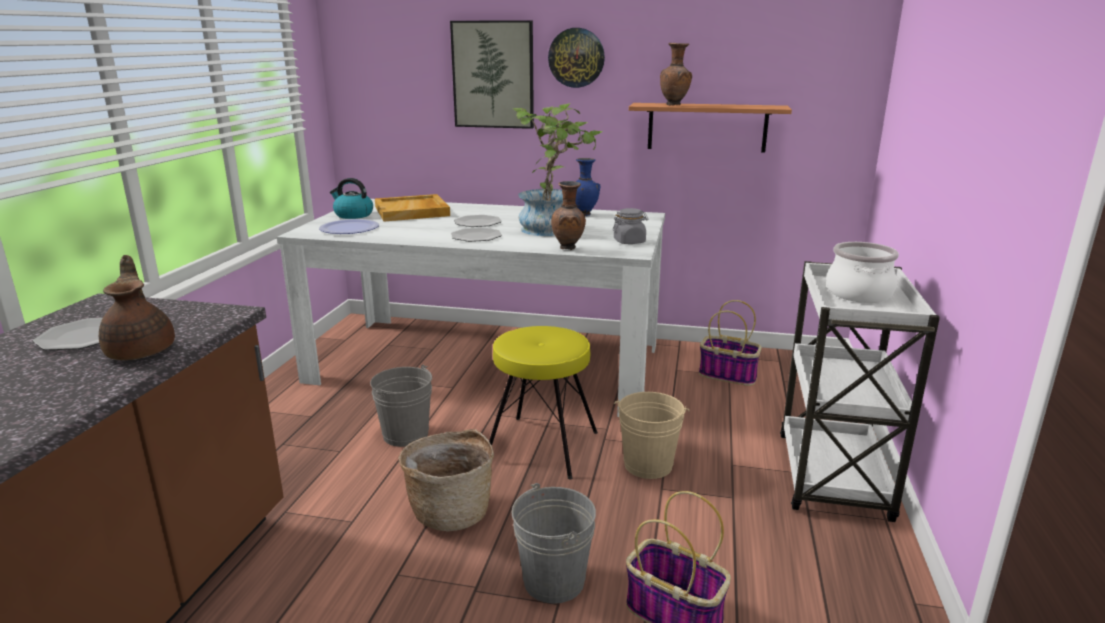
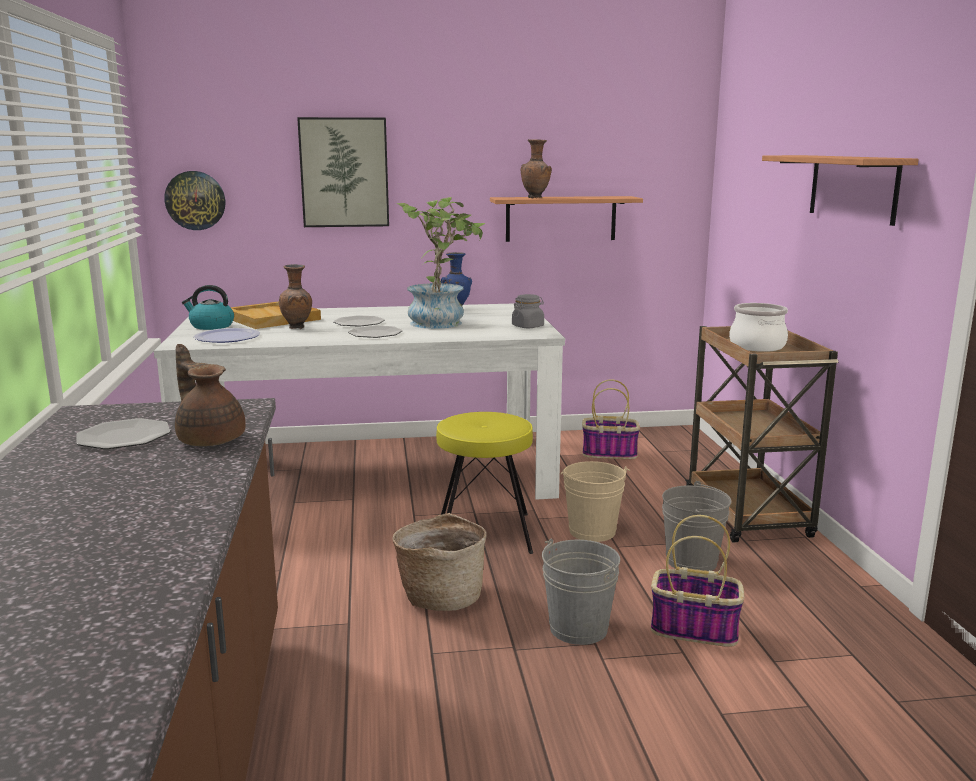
camera: 20 degrees left, 5 degrees down
(405, 435) = (339, 545): grey bucket -> grey bucket (691, 561)
(568, 248) = (479, 335): brown vase -> brown vase (297, 328)
(576, 57) = (431, 154): wall clock -> wall clock (195, 200)
(833, 478) = (748, 516): white cart -> brown cart
(988, 113) = (853, 188): none -> shelf

